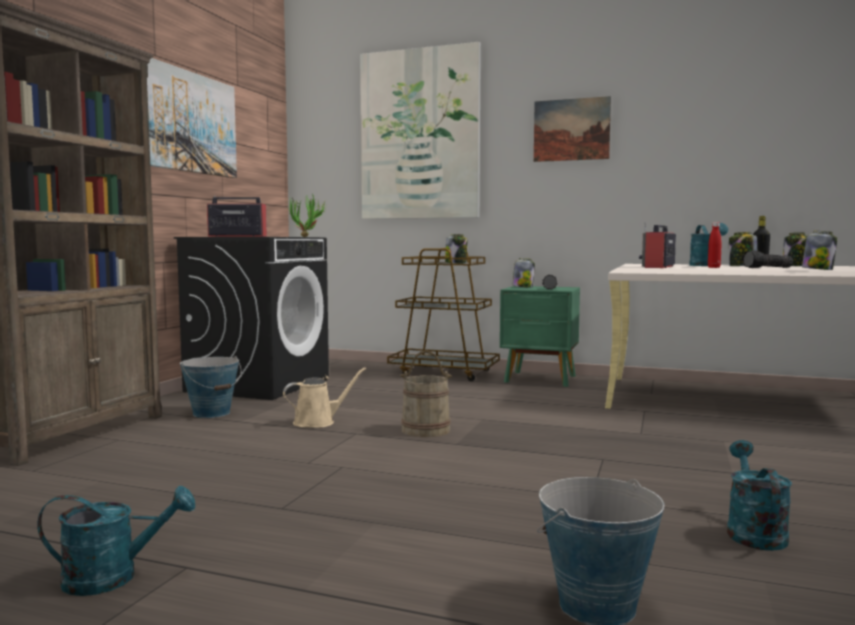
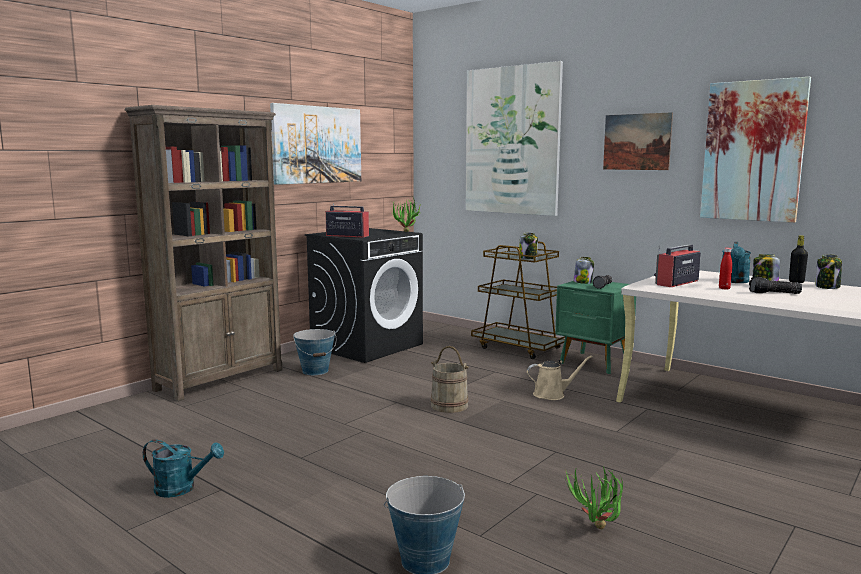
camera: 20 degrees right, 5 degrees up
(318, 422) = (379, 388): beige watering can -> beige watering can (552, 394)
(699, 134) = (753, 151): none -> picture
(753, 532) = (596, 531): turquoise watering can -> potted plant
(818, 269) = (809, 303): jar -> none

